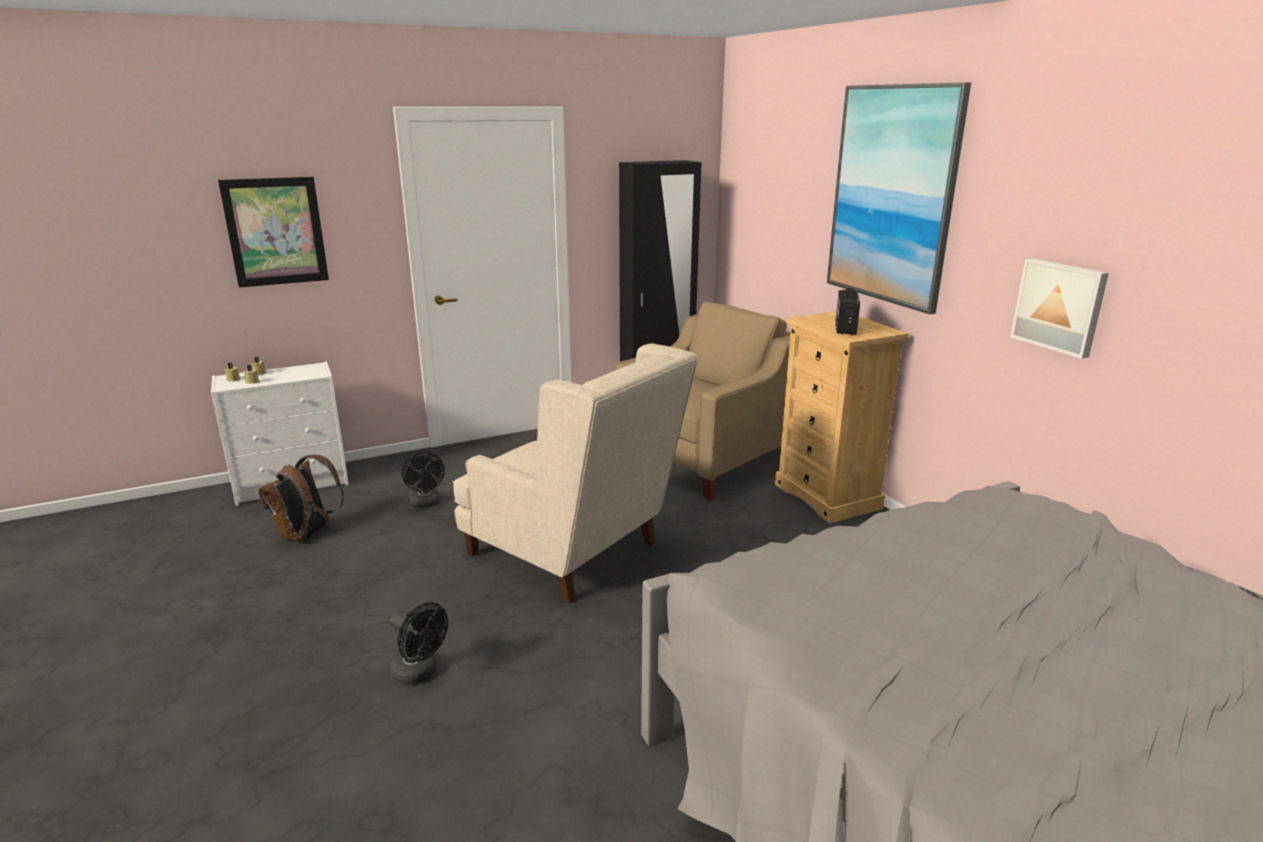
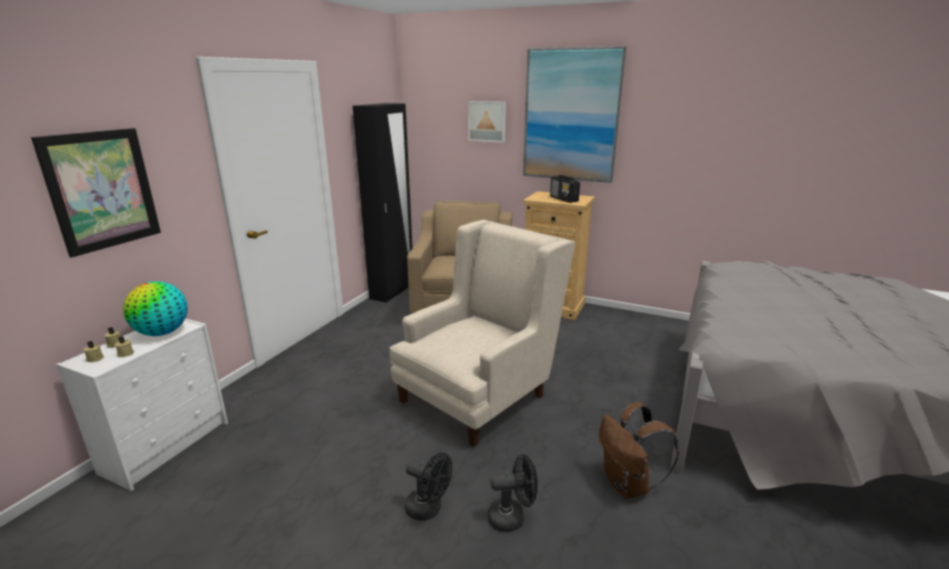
camera: 40 degrees left, 0 degrees up
(296, 374) = (162, 333): none -> globe
(307, 535) = (257, 478): brown backpack -> brown backpack (628, 485)
(426, 504) = (324, 408): black fan -> black fan (428, 509)
(575, 554) = (480, 393): beige armchair -> beige armchair turned 45 degrees counterclockwise
(1059, 306) = (697, 165): picture -> picture (487, 121)

